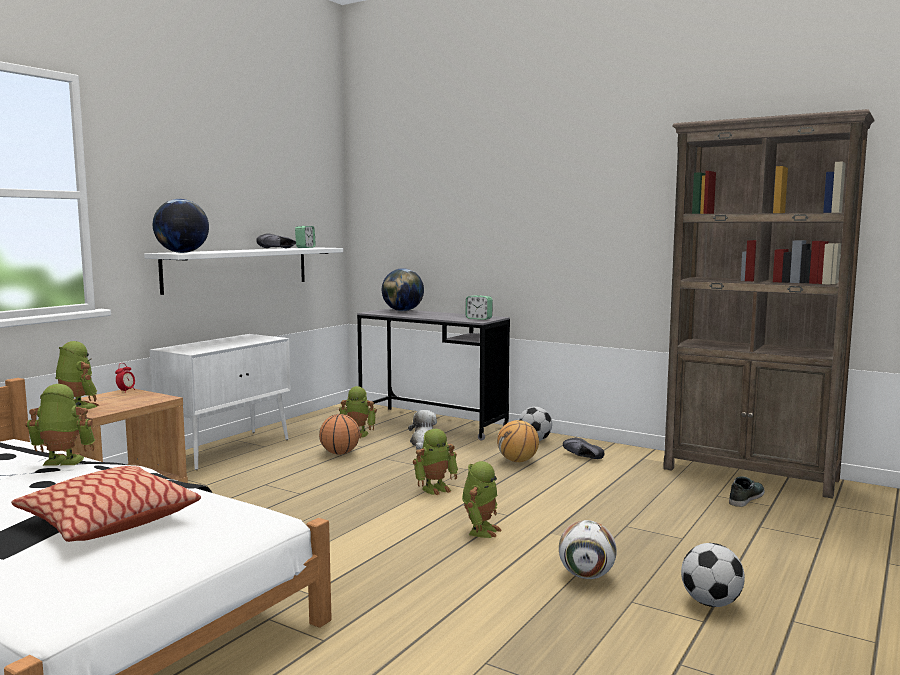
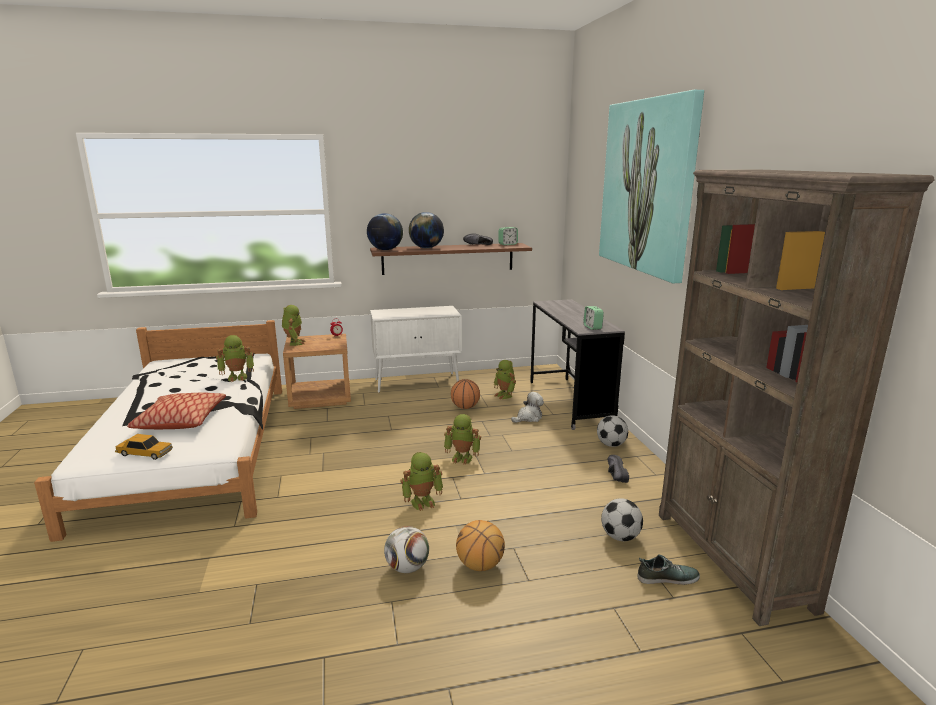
camera: 45 degrees right, 10 degrees up
(62, 462) = (237, 377): toy robot -> toy robot turned 120 degrees clockwise
(162, 562) = (145, 453): none -> toy car
(238, 268) = (448, 258): white shelf -> brown shelf
(403, 311) = (569, 305): globe -> globe (426, 248)
(518, 461) = (559, 458): basketball -> basketball (480, 565)
(521, 162) = (648, 186): none -> picture
(710, 603) = (430, 636): football -> football (619, 537)

